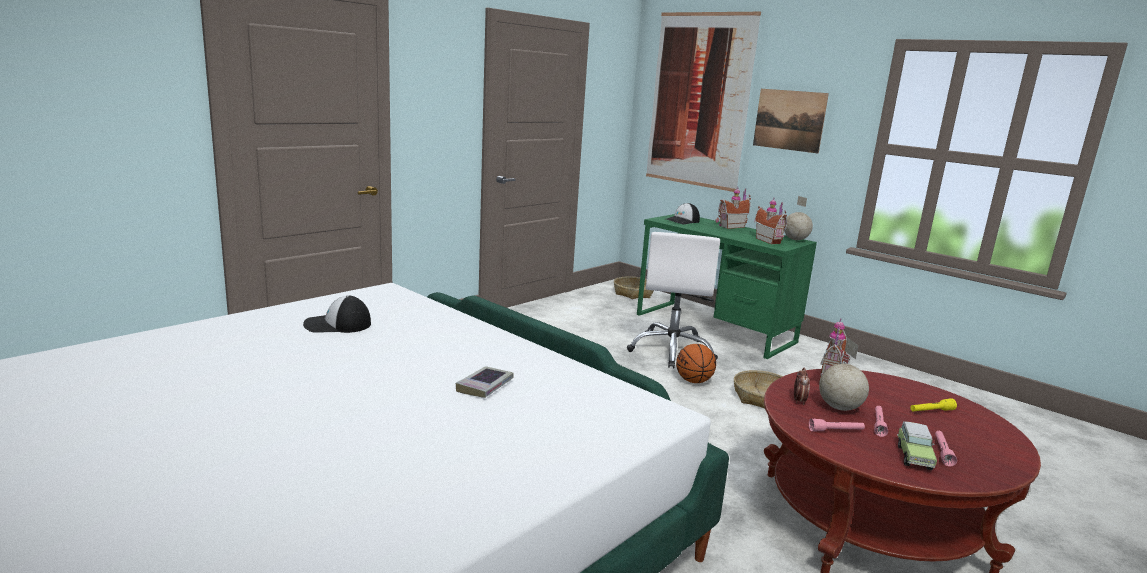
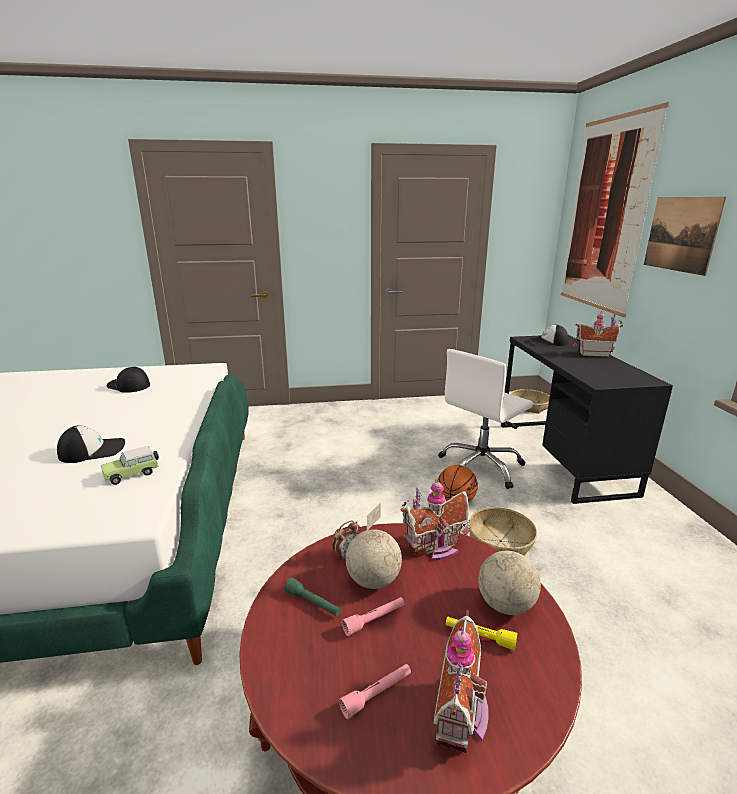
camera: 40 degrees right, 5 degrees up
(485, 386) = (93, 450): book -> cap
(714, 328) = (562, 457): green desk -> black desk
(769, 240) = (604, 375): toy house -> toy house (462, 716)
(795, 239) = (645, 378): globe -> globe (506, 604)
(836, 431) = (313, 603): pink flashlight -> green flashlight
(913, 456) = (330, 678): toy car -> toy car (133, 474)

